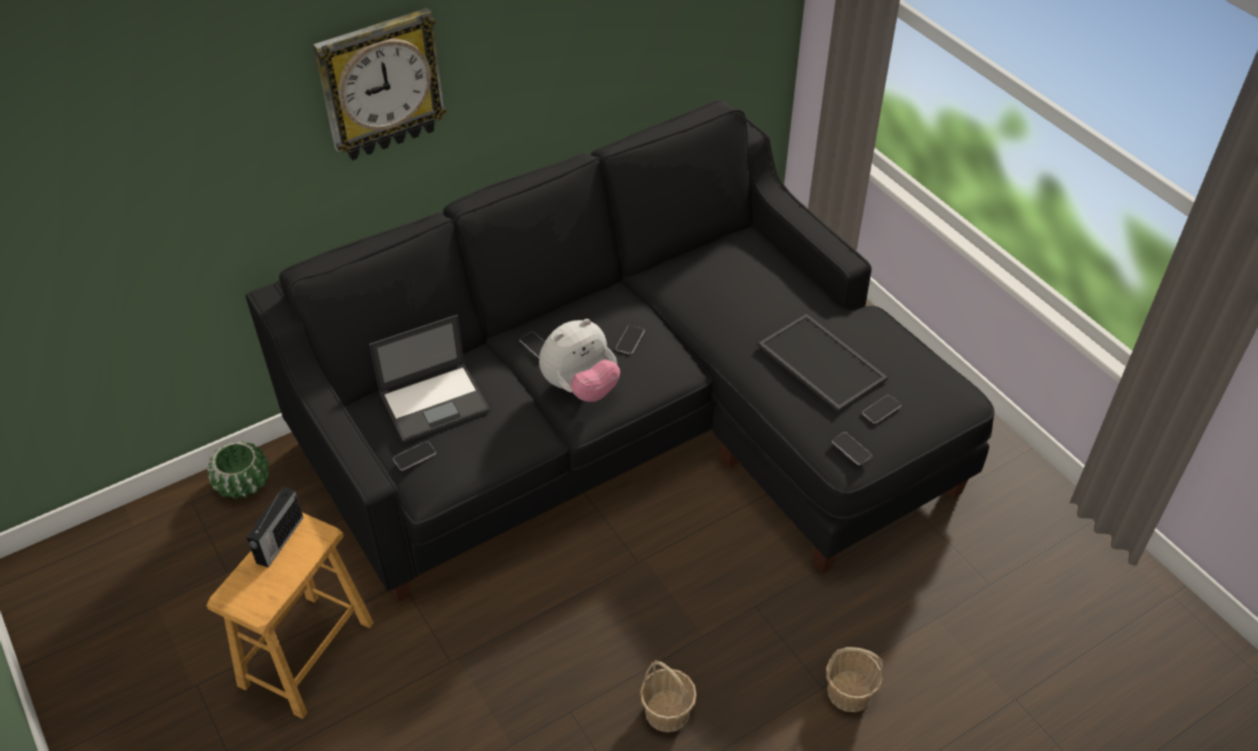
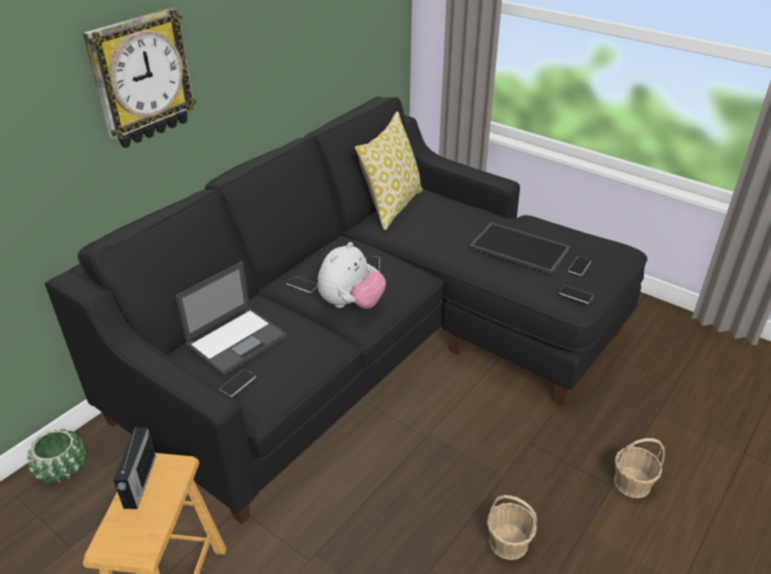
camera: 20 degrees left, 10 degrees down
(698, 254) = (391, 206): none -> pillow

